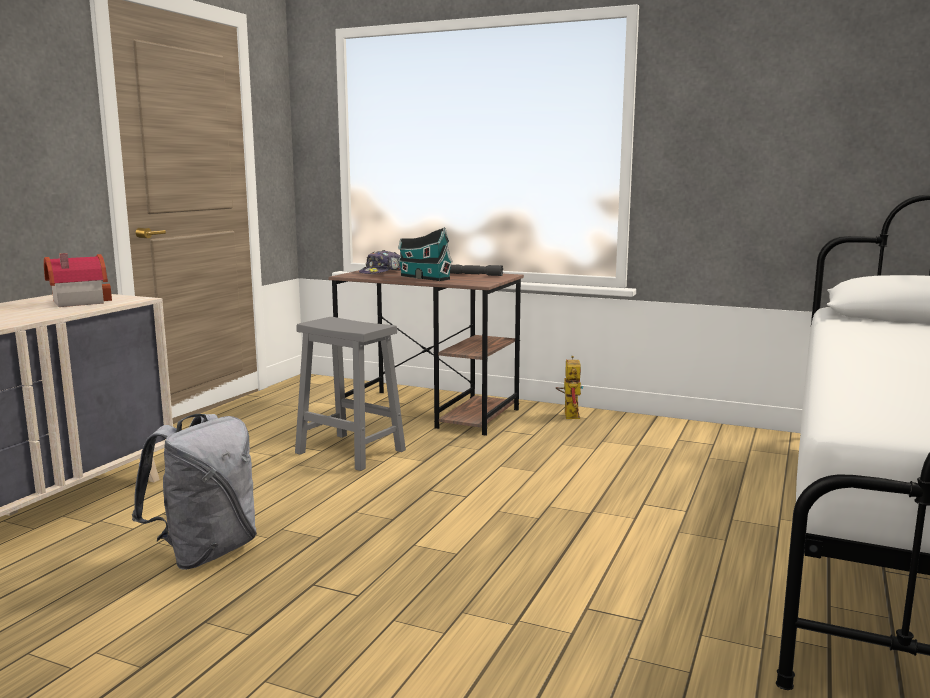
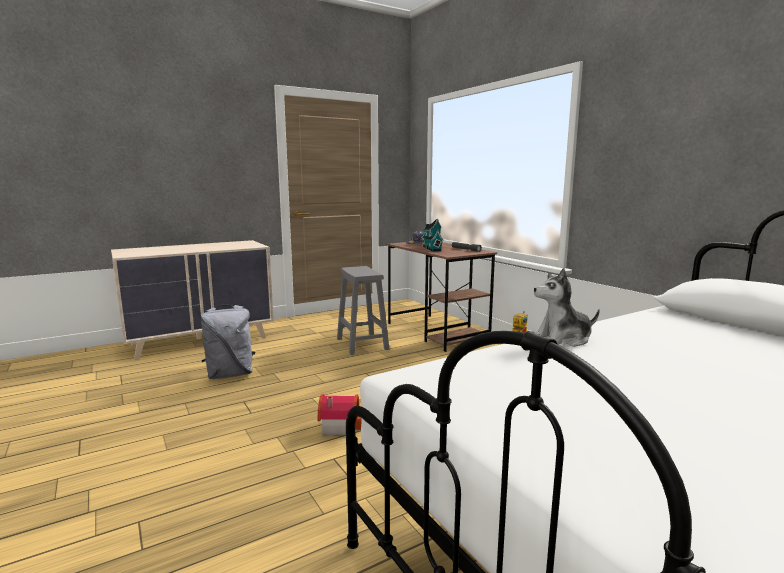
camera: 35 degrees right, 0 degrees up
(76, 302) = (234, 245): toy house -> toy house (338, 426)
(857, 359) = (562, 339): none -> plush toy

